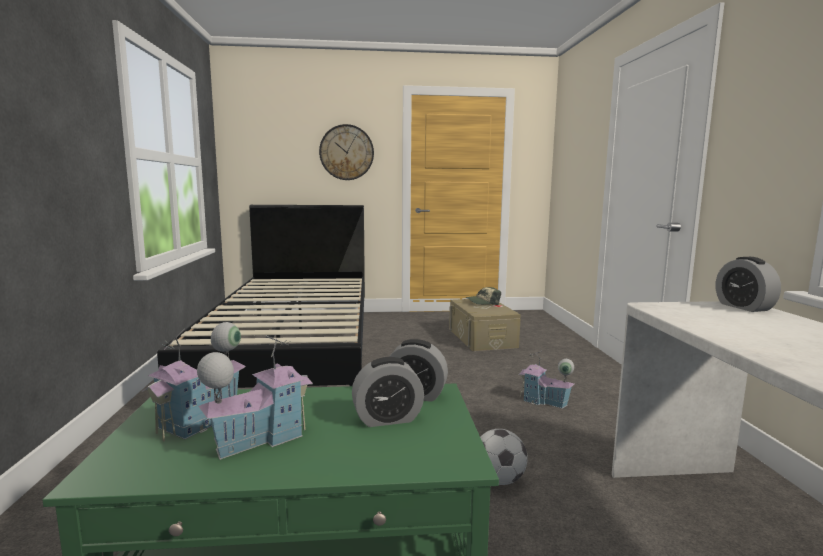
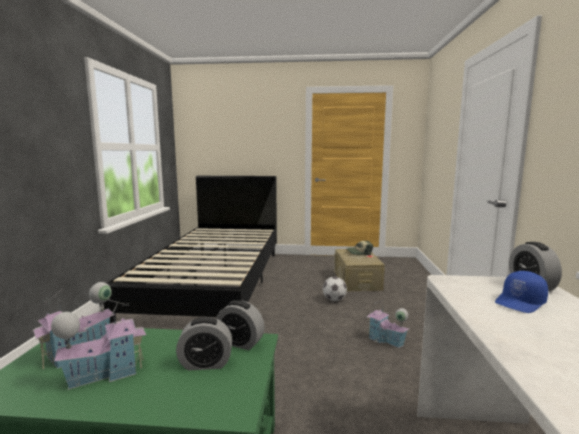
camera: 10 degrees right, 0 degrees up
(346, 152) = (264, 137): wall clock -> none
(499, 480) = (322, 408): football -> football (334, 300)
(746, 321) = (520, 303): none -> blue cap

